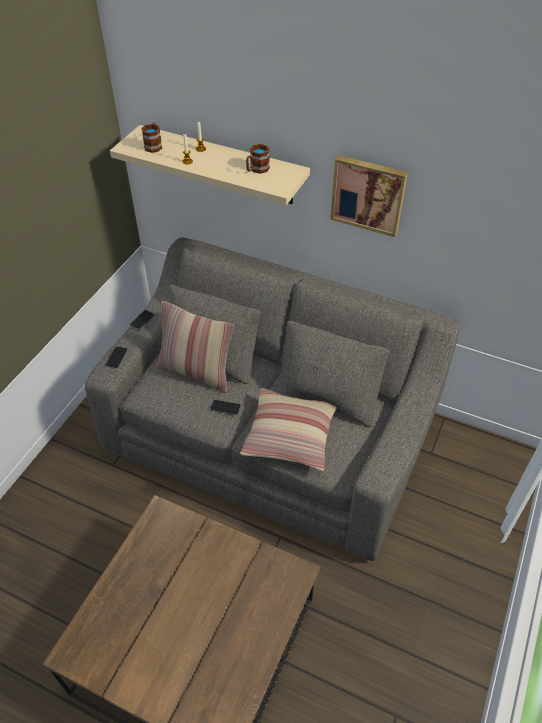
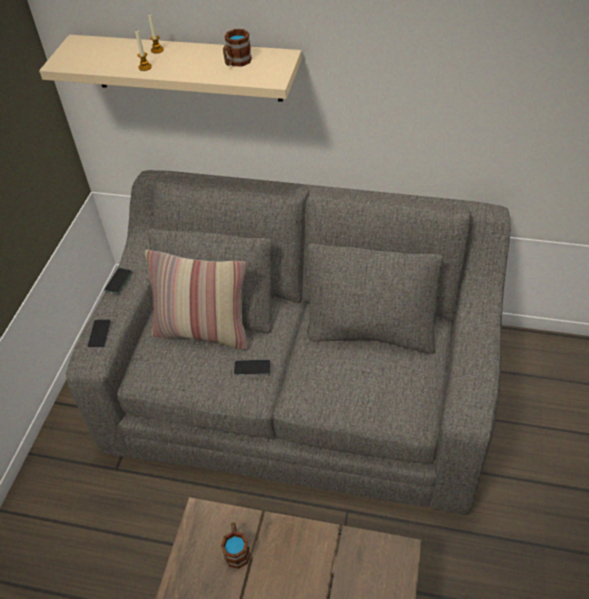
camera: 10 degrees left, 0 degrees up
(154, 145) = (95, 55): mug -> mug (237, 550)
(290, 435) = (341, 384): pillow -> none
(368, 194) = (380, 70): picture -> none

